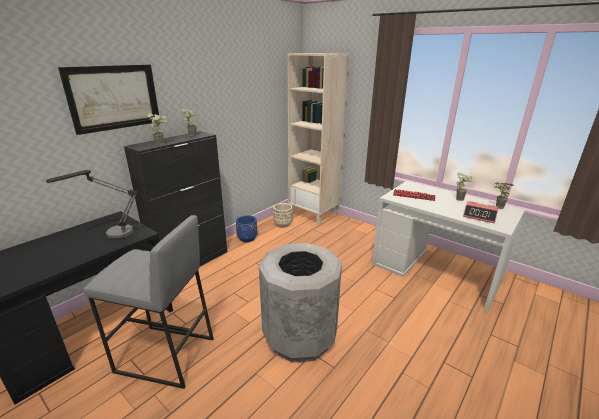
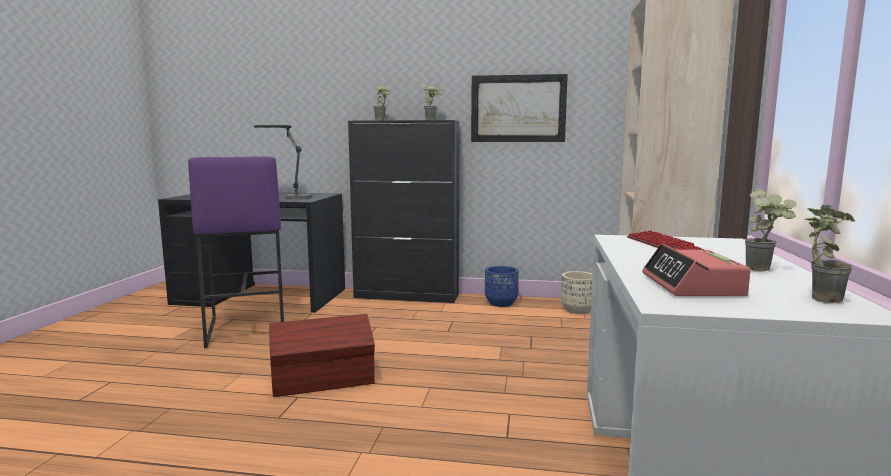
camera: 60 degrees right, 15 degrees down
(114, 97) = (360, 68): picture -> picture (518, 108)
(165, 355) = (245, 328): grey stool -> purple stool
(299, 337) = (324, 381): grey trash can -> brown storage box

